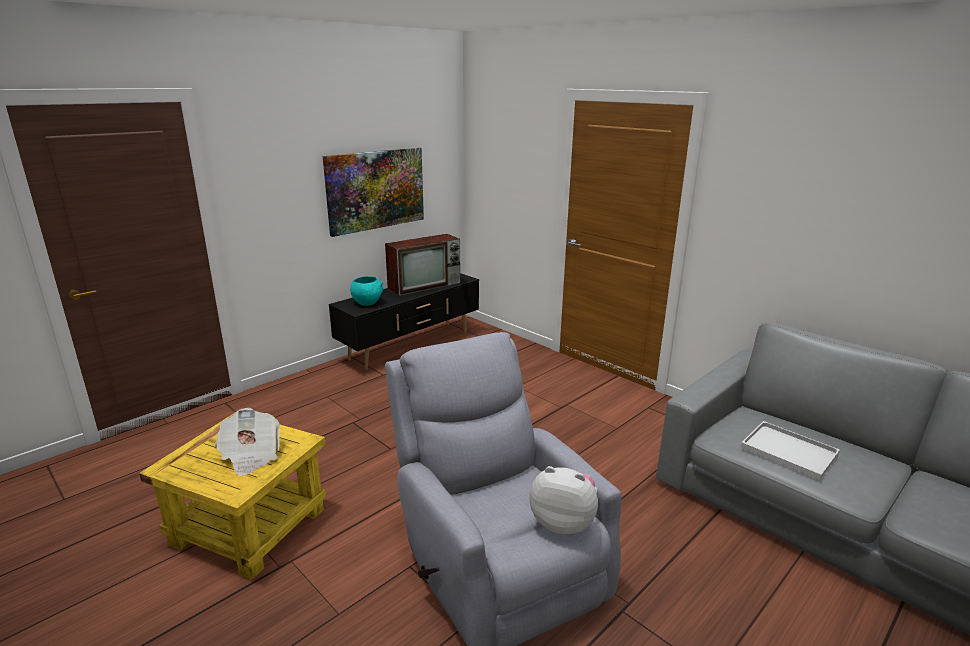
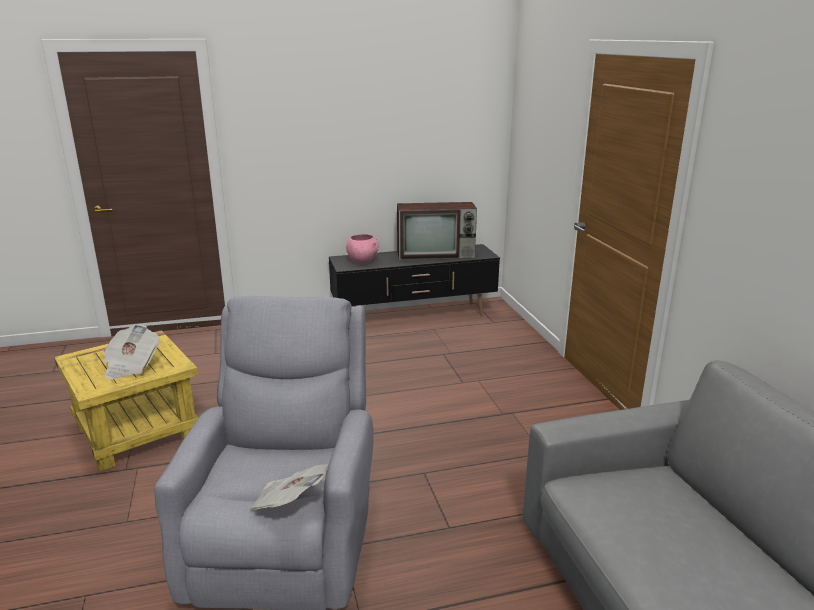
camera: 30 degrees right, 0 degrees up
(367, 303) = (362, 261): turquoise bowl -> pink bowl
(376, 190) = (393, 146): picture -> none
(563, 522) = (289, 504): plush toy -> newspaper
(791, 451) = (644, 530): white tray -> none

